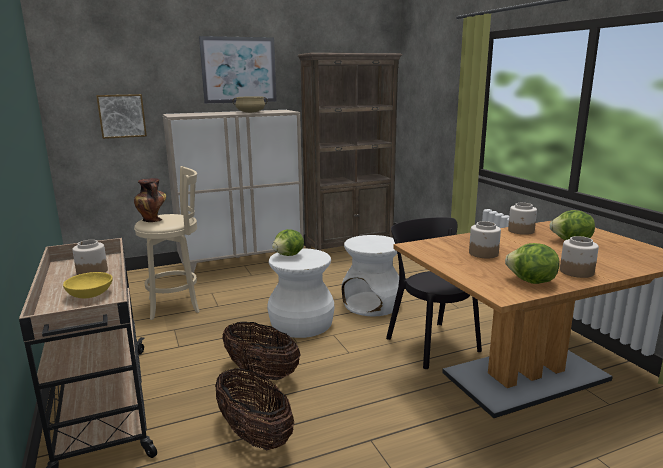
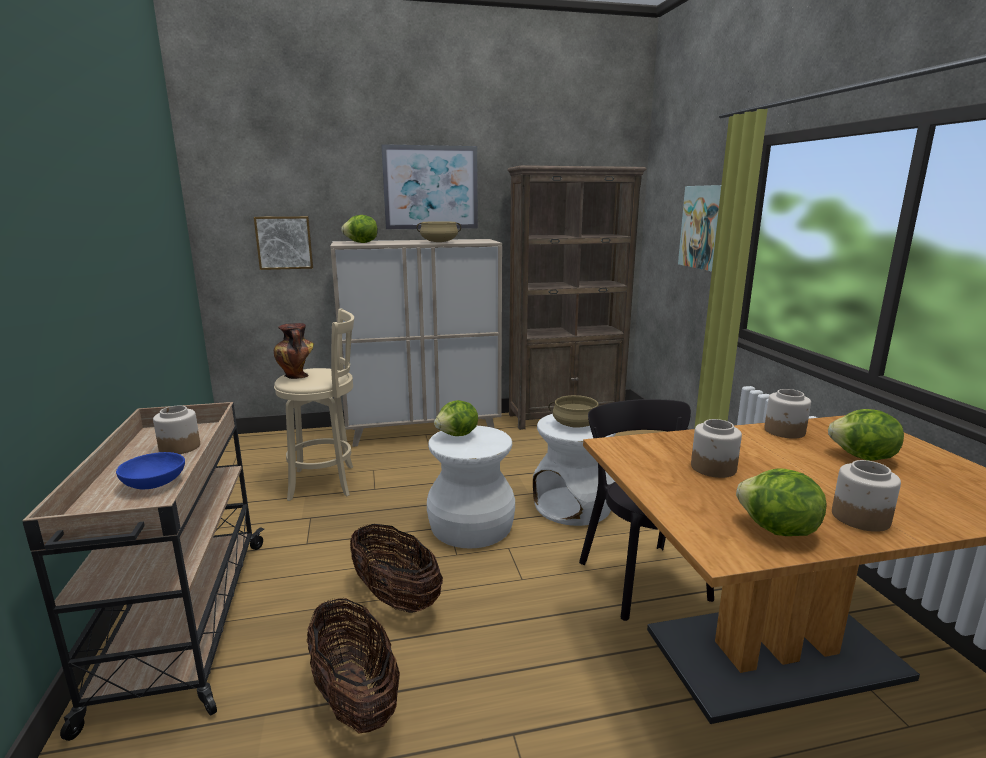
camera: 10 degrees right, 0 degrees up
(90, 295) = (154, 484): yellow bowl -> blue bowl
(189, 114) = (361, 243): none -> lettuce
(371, 243) = (575, 424): none -> beige cooking pot
(446, 97) = (703, 227): none -> picture

